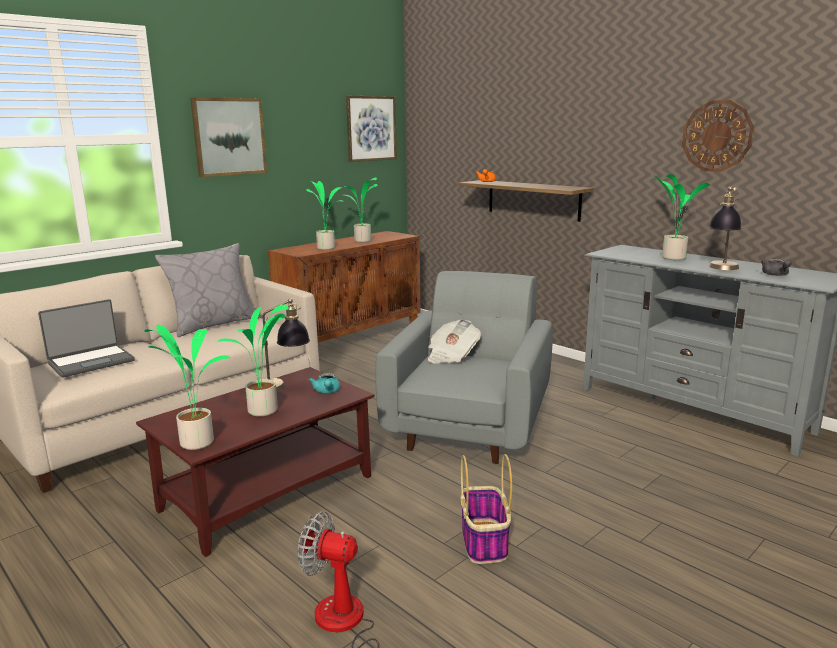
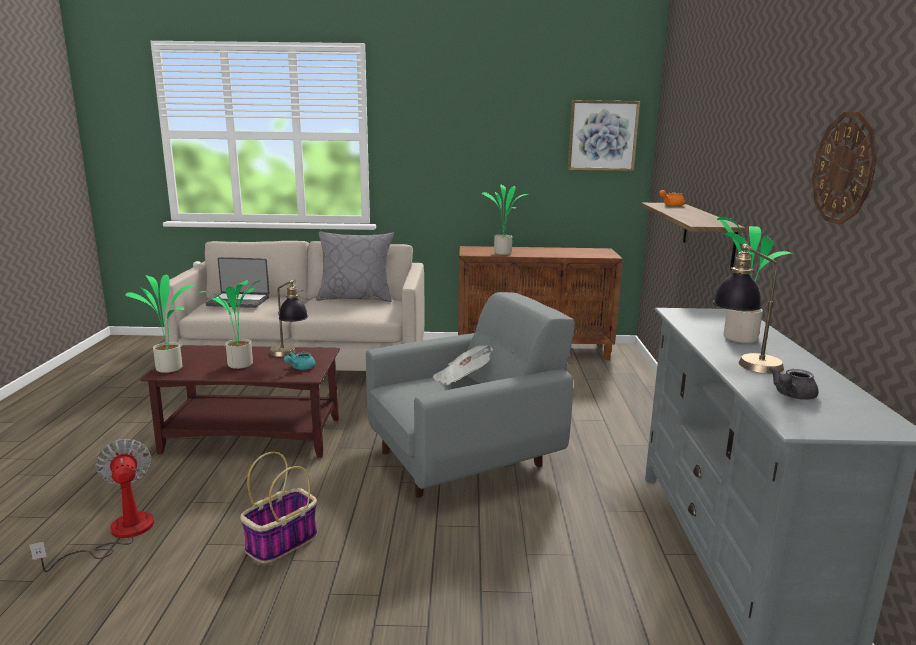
camera: 45 degrees right, 0 degrees up
(229, 136) = (432, 138): picture -> none
(363, 241) = (553, 253): potted plant -> none

